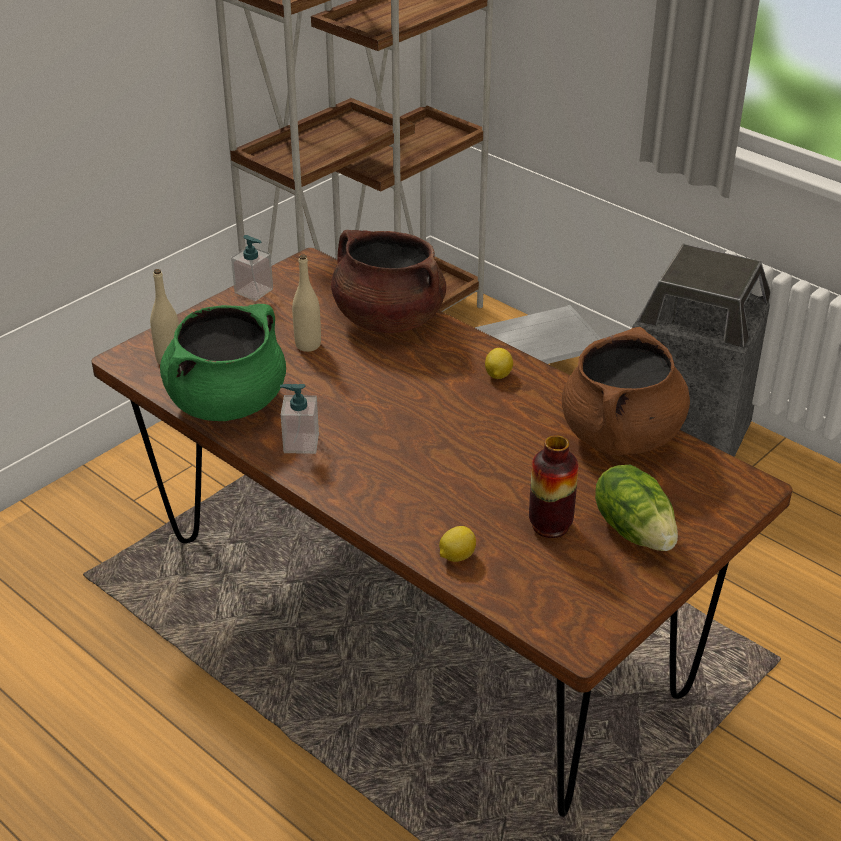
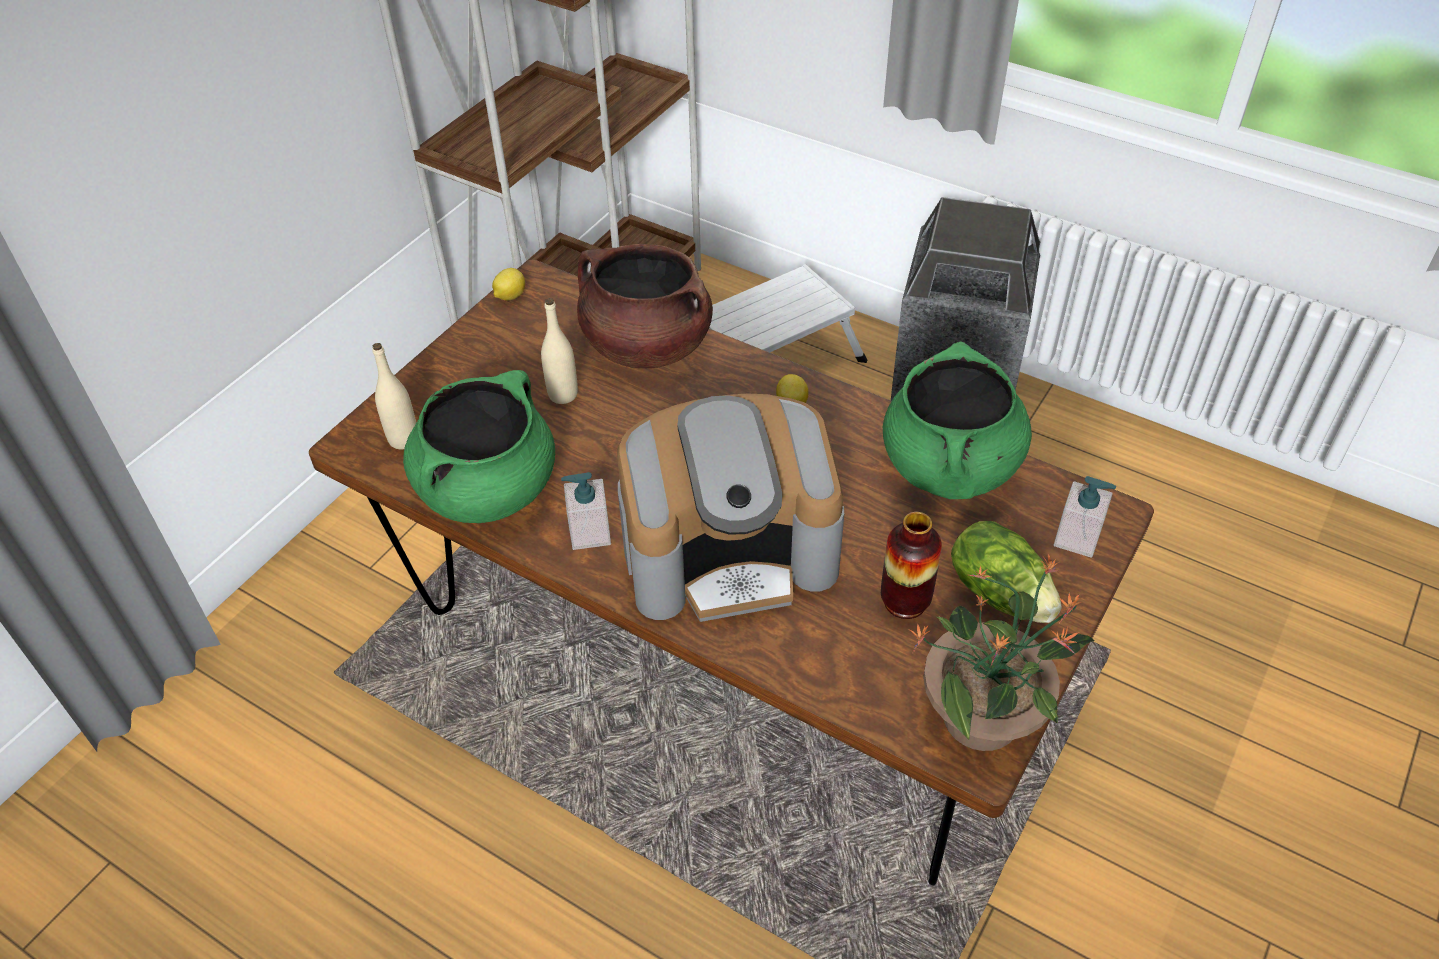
camera: 10 degrees left, 10 degrees up
(254, 291) = (480, 328): soap dispenser -> soap dispenser (1077, 538)
(413, 471) = (730, 552): none -> coffee machine
(456, 556) = (810, 662): lemon -> lemon (510, 296)
(591, 615) = (984, 717): none -> potted plant
(621, 436) = (950, 466): brown cooking pot -> green cooking pot

